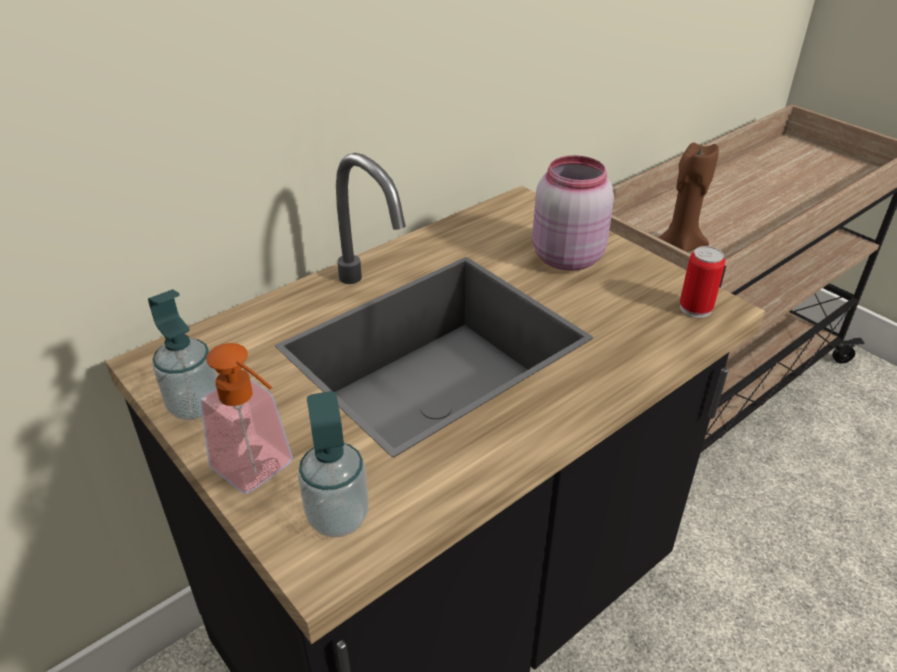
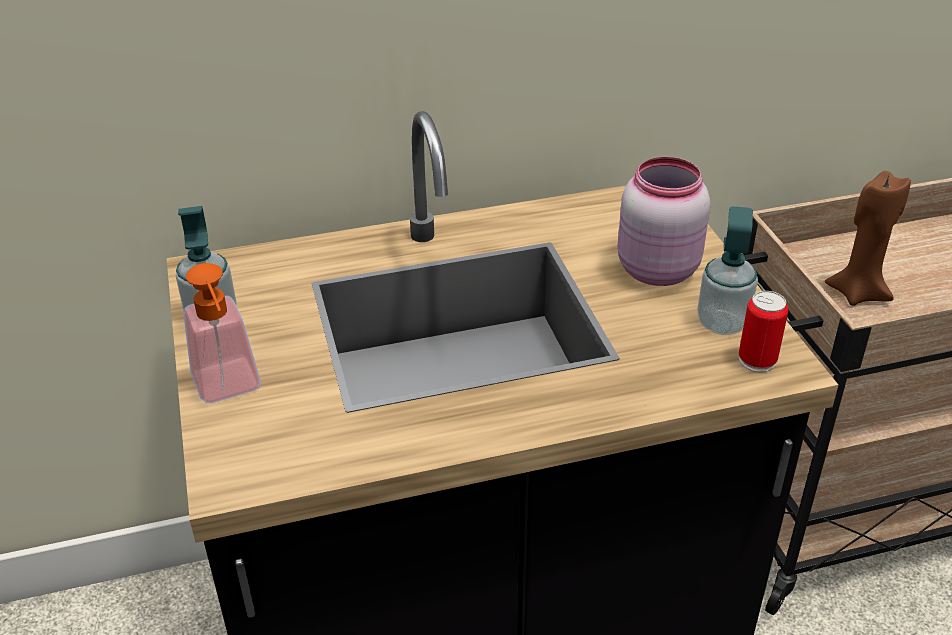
camera: 25 degrees right, 0 degrees up
(338, 517) = (266, 447): soap dispenser -> soap dispenser (722, 323)

